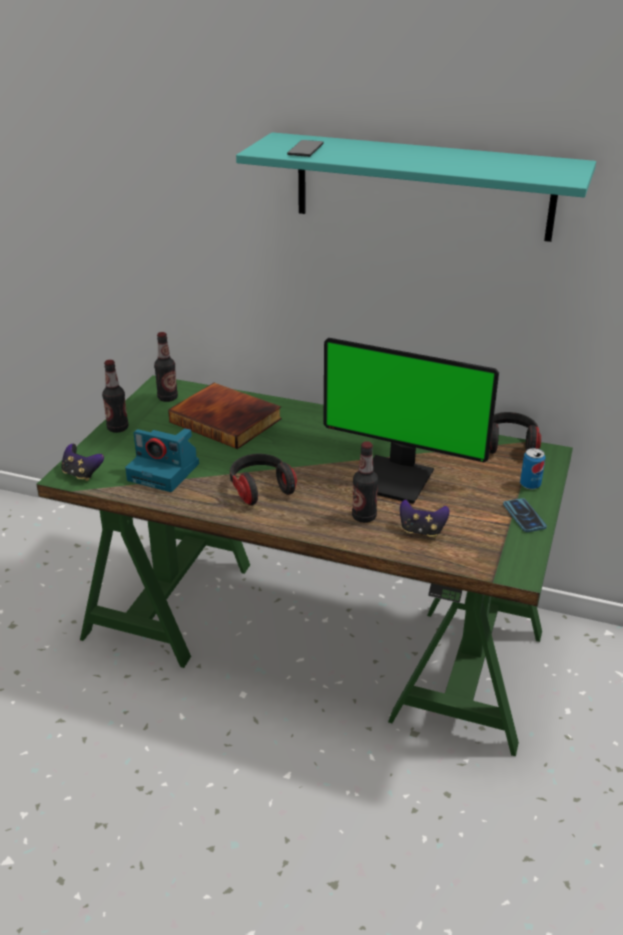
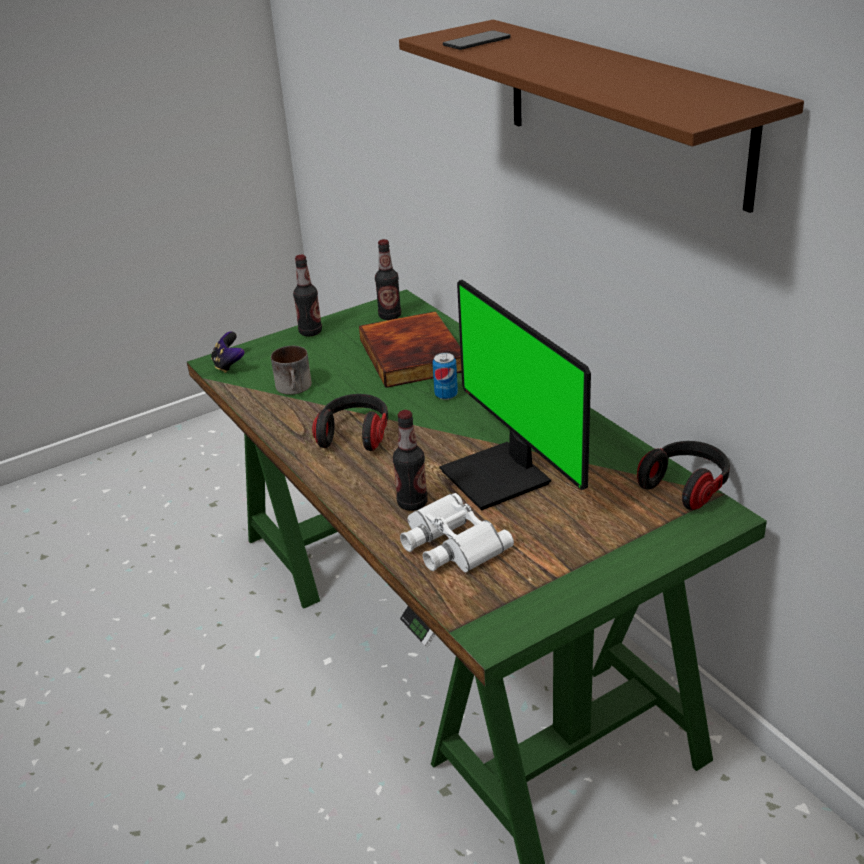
camera: 40 degrees right, 0 degrees up
(165, 472) = (295, 387): camera -> mug
(421, 531) = (450, 543): game controller -> white binoculars
(423, 186) = (622, 109): turquoise shelf -> brown shelf
(524, 516) = (587, 576): phone -> none
(530, 485) = (645, 543): can -> can (446, 395)

